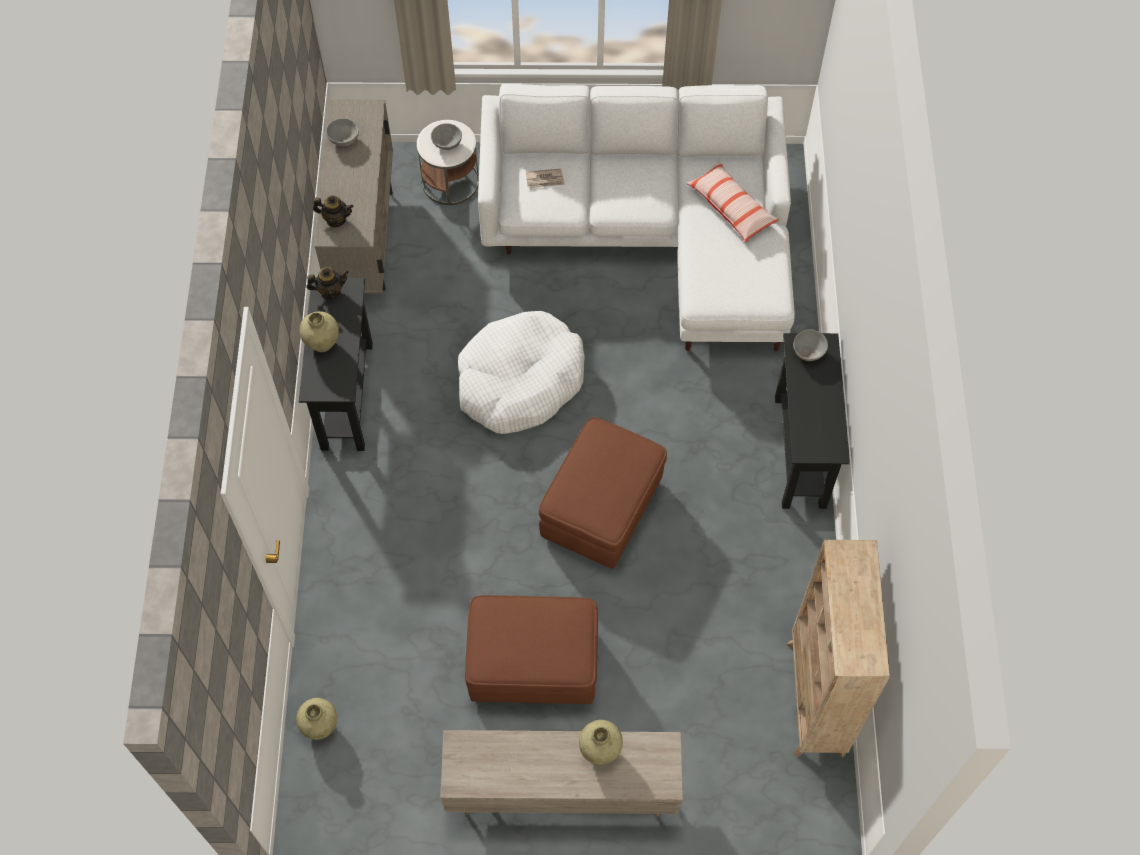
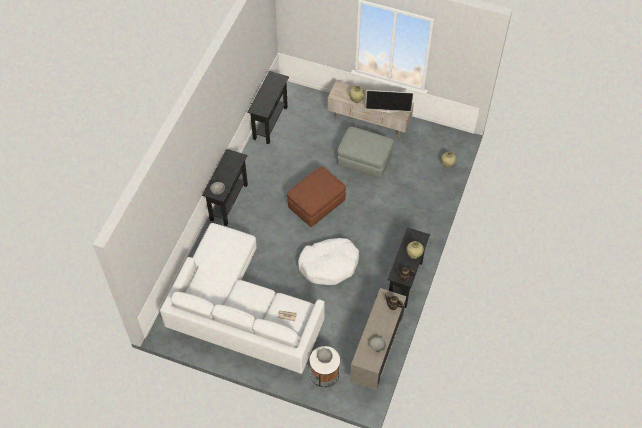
camera: 160 degrees left, 5 degrees down
(503, 743) = (388, 111): none -> television
(534, 664) = (364, 161): brown ottoman -> grey ottoman
(731, 208) = (210, 275): pillow -> none
(815, 699) = (270, 123): beige bookcase -> black console table

